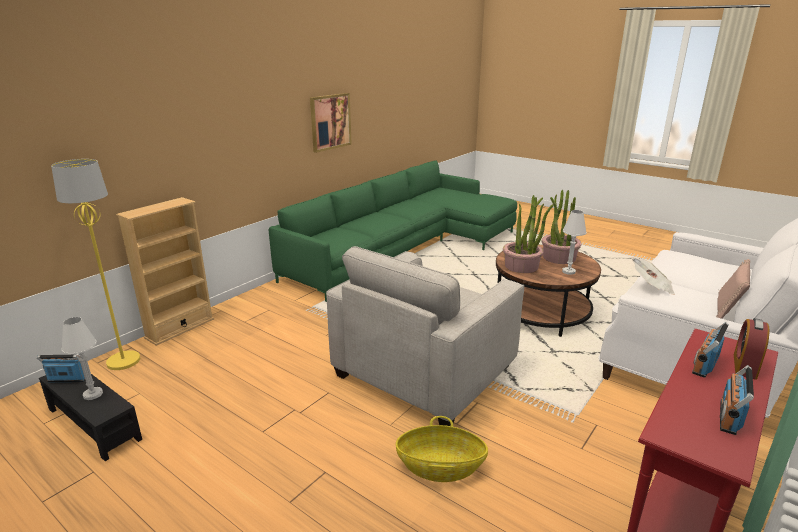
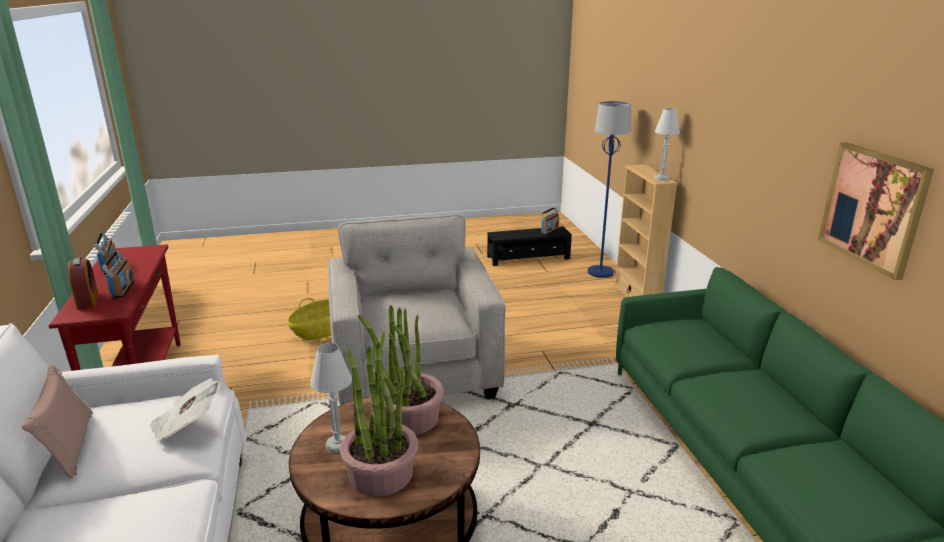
camera: 130 degrees right, 0 degrees up
(93, 394) = (522, 234): white table lamp -> white table lamp (661, 178)
(124, 361) = (600, 272): yellow floor lamp -> blue floor lamp

